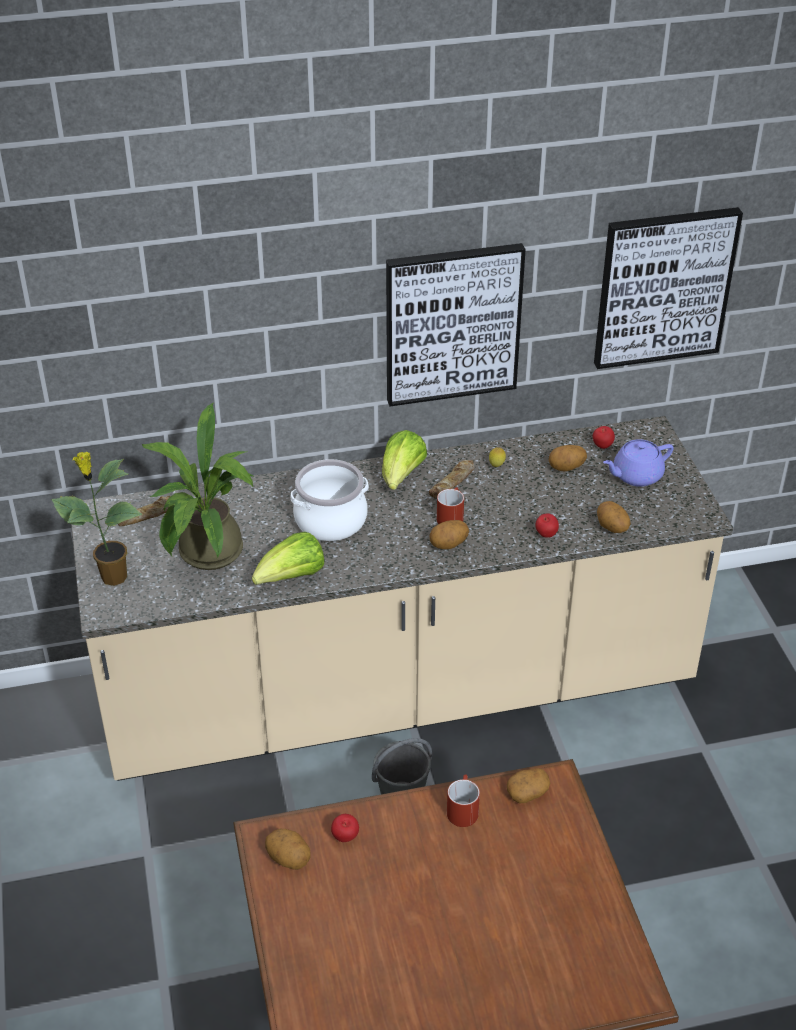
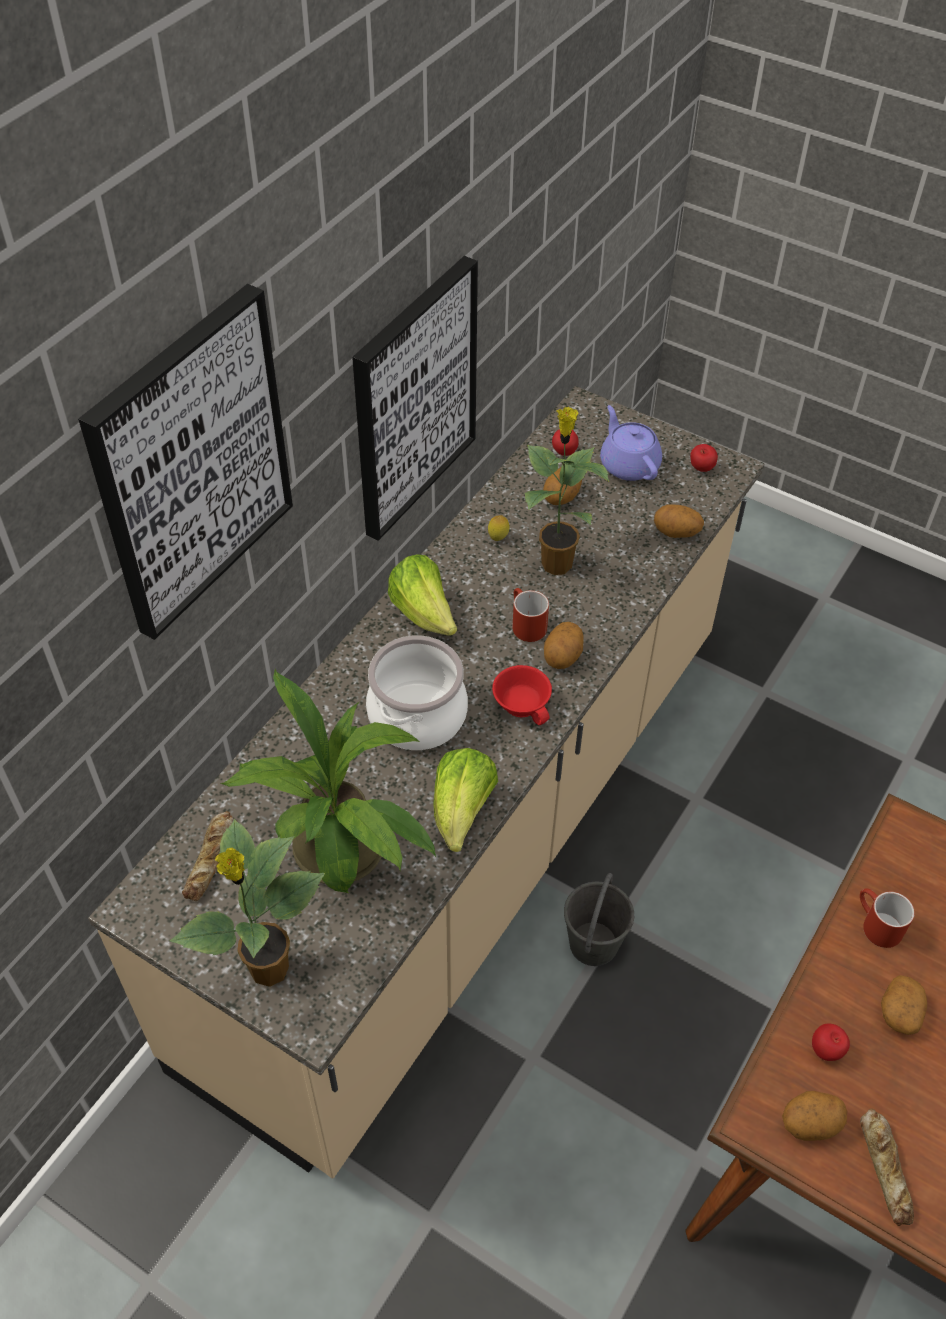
camera: 45 degrees left, 10 degrees up
(394, 552) = (524, 704): none -> red cup
(453, 483) = (481, 585): bread -> bread (886, 1168)
(514, 498) = (556, 562): none -> potted plant
(527, 792) = (901, 859): potato -> potato (899, 1011)
(546, 535) = (632, 582): apple -> apple (701, 469)
(636, 475) = (628, 464): purple teapot -> purple teapot turned 135 degrees clockwise
(663, 287) = (567, 238): picture -> picture (191, 464)

